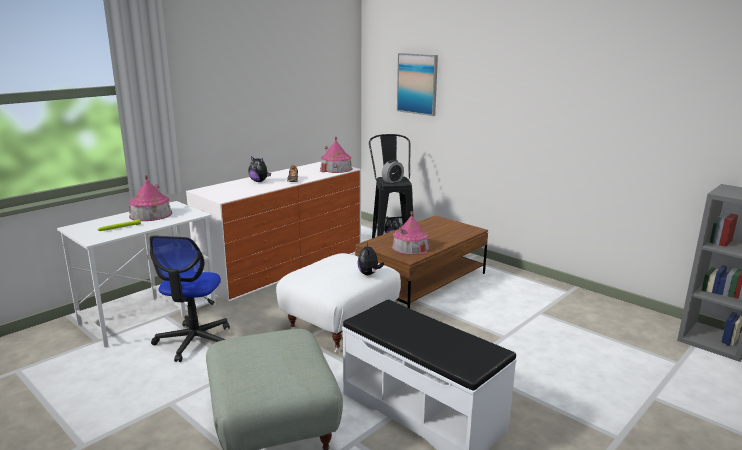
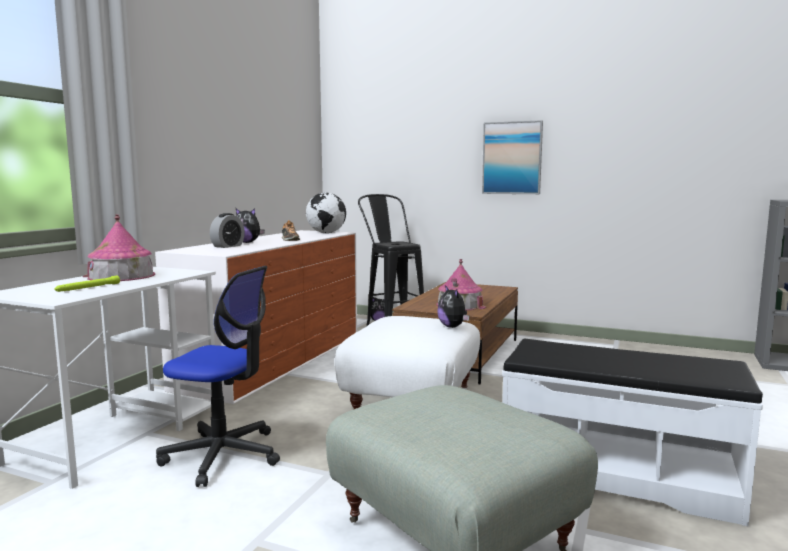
camera: 20 degrees left, 10 degrees down
(194, 341) = (223, 455): office chair -> office chair turned 60 degrees counterclockwise
(336, 168) = (326, 233): toy house -> globe
(392, 181) = (395, 244): alarm clock -> alarm clock (228, 246)
(417, 84) = (400, 139): picture -> picture (512, 158)

